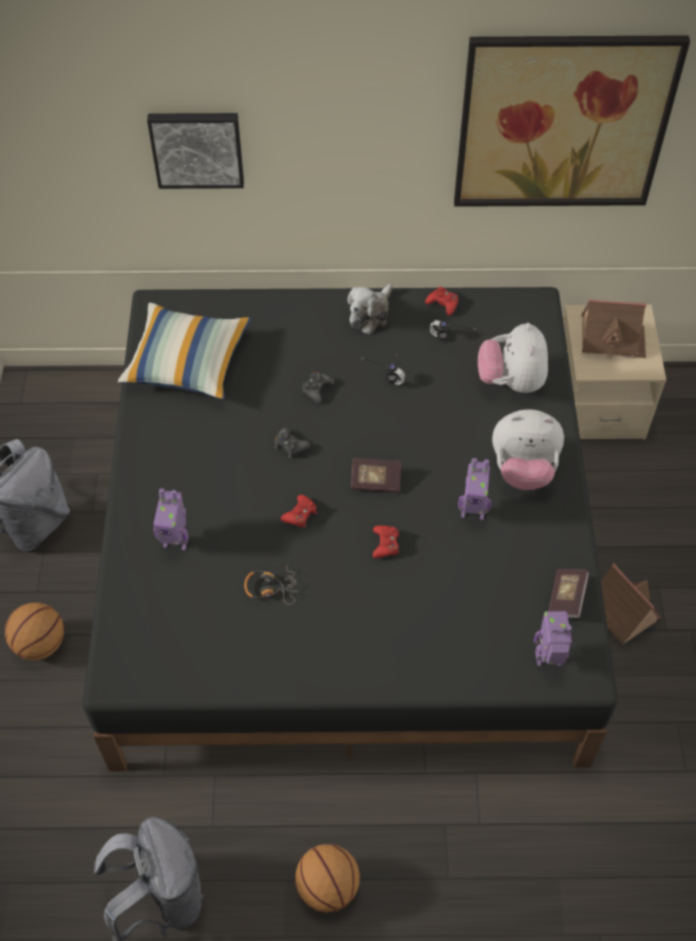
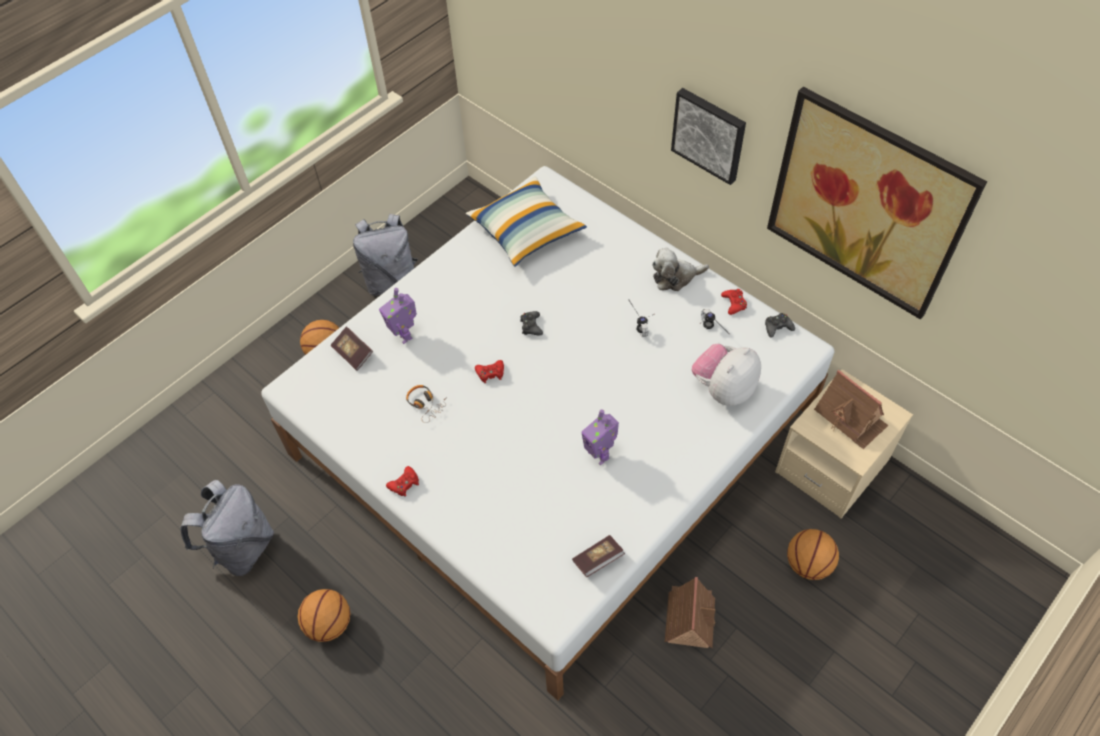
camera: 45 degrees right, 0 degrees up
(197, 148) = (601, 77): picture -> picture (709, 134)
(316, 389) = (586, 302): black game controller -> black game controller (777, 327)
(349, 548) = (553, 434): black bed -> white bed
(375, 481) = (559, 387): book -> book (353, 353)
(385, 544) = (521, 432): red game controller -> red game controller (404, 484)
(523, 469) = (665, 453): plush toy -> none
(548, 660) = (541, 588): toy robot -> none
(658, 494) = (808, 564): none -> basketball

